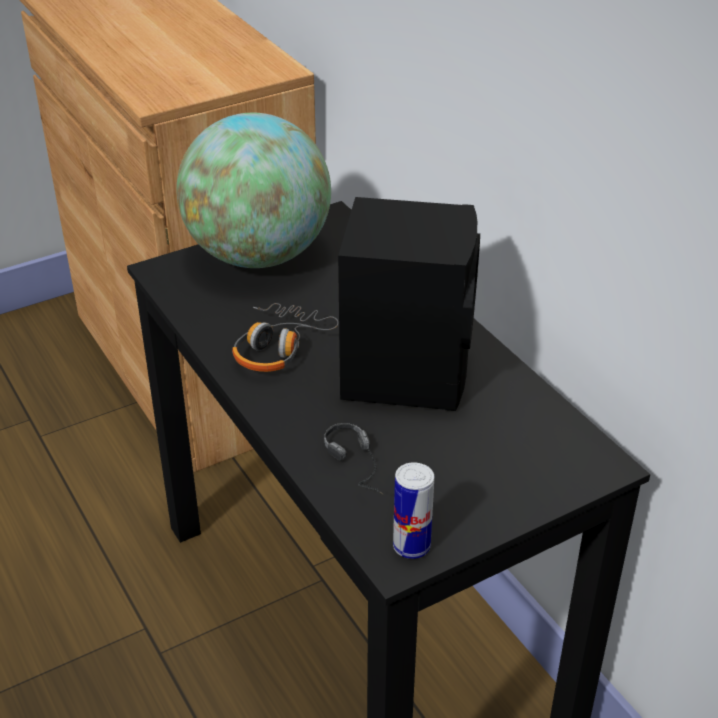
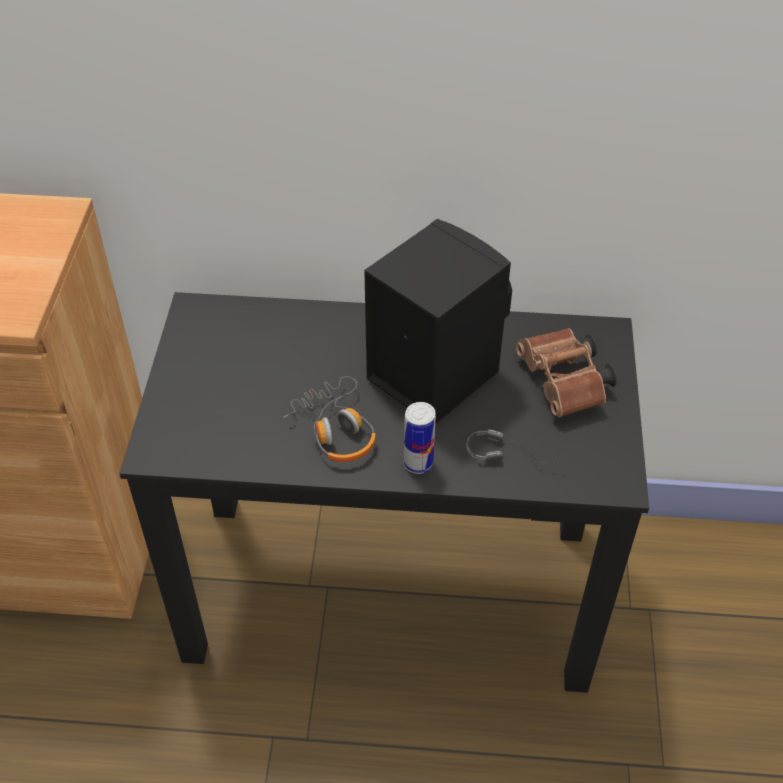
camera: 55 degrees left, 10 degrees up
(258, 255) = (198, 380): globe -> none
(411, 546) = (612, 468): can -> can (418, 463)
(491, 464) = (564, 385): none -> brown binoculars

